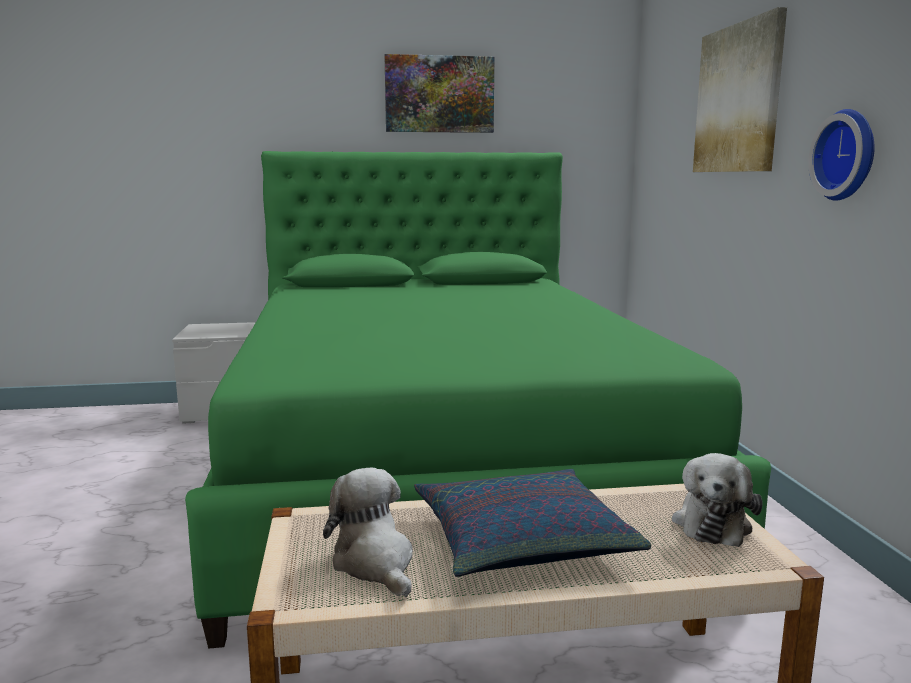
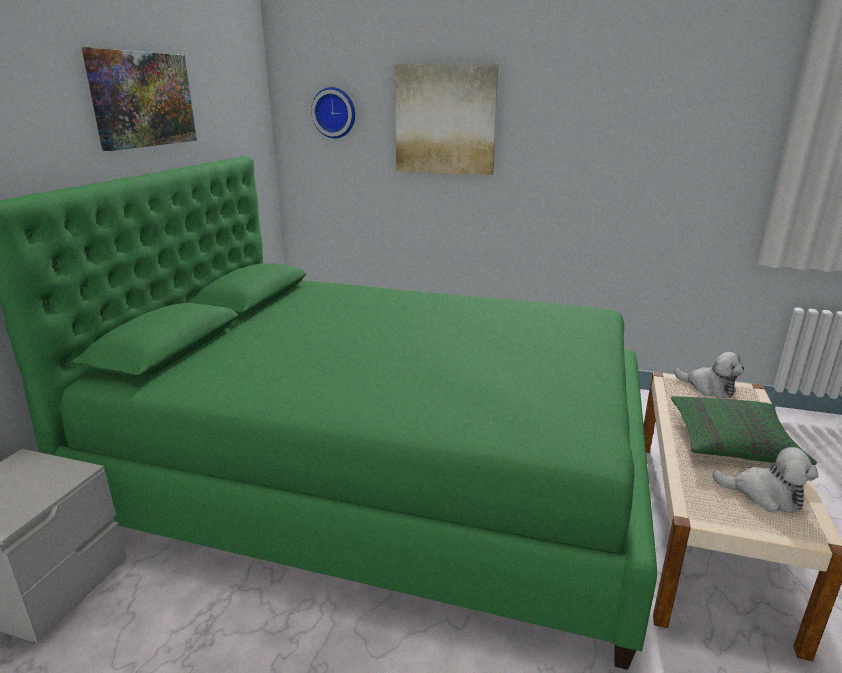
camera: 65 degrees left, 10 degrees up
(375, 563) = (764, 495): plush toy -> plush toy turned 150 degrees counterclockwise
(521, 542) = (732, 442): blue pillow -> green pillow
(848, 155) = (570, 168): wall clock -> wall clock (335, 113)

